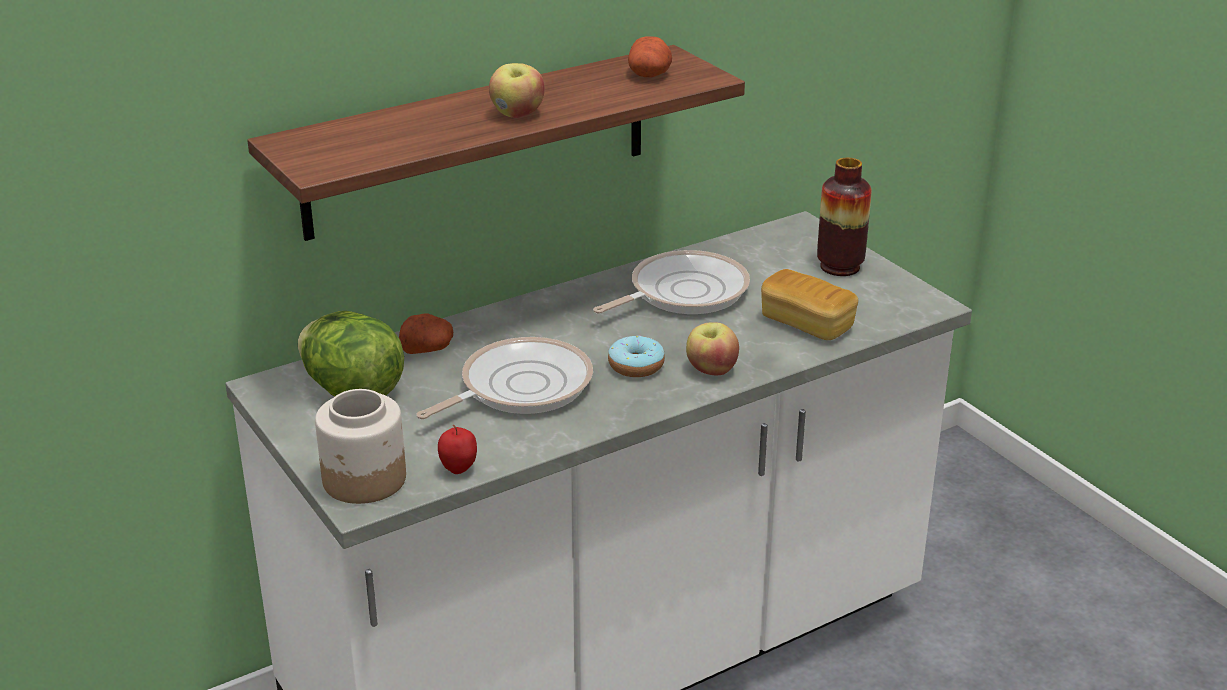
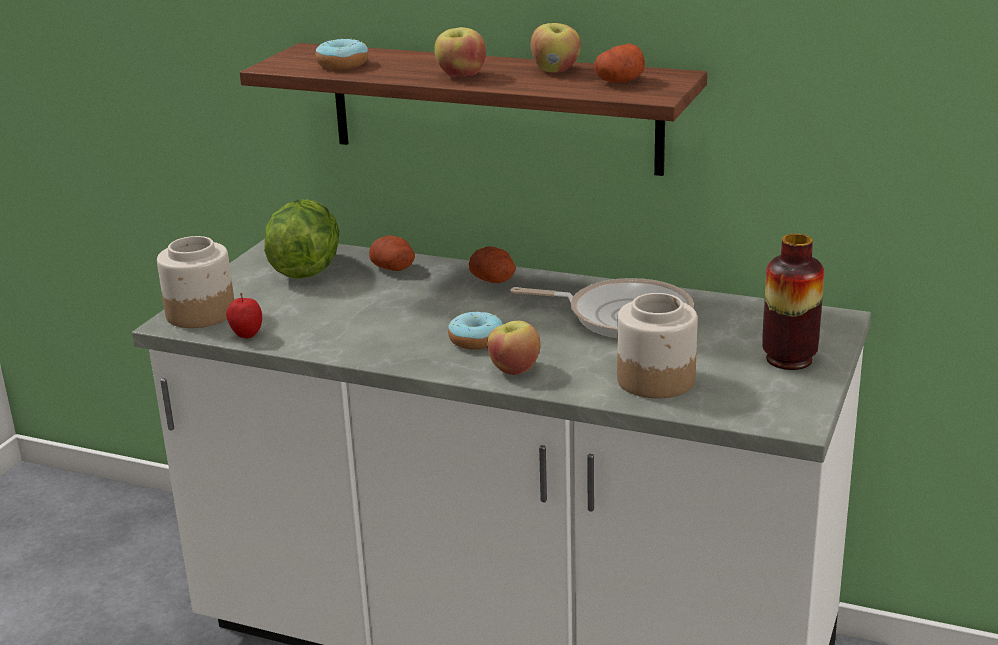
camera: 55 degrees right, 5 degrees down
(379, 143) = (342, 64): none -> donut
(519, 387) = (384, 314): frying pan -> none
(530, 315) = (494, 280): none -> potato
(574, 82) = (556, 70): none -> apple
(806, 324) = (656, 380): bread -> jar

